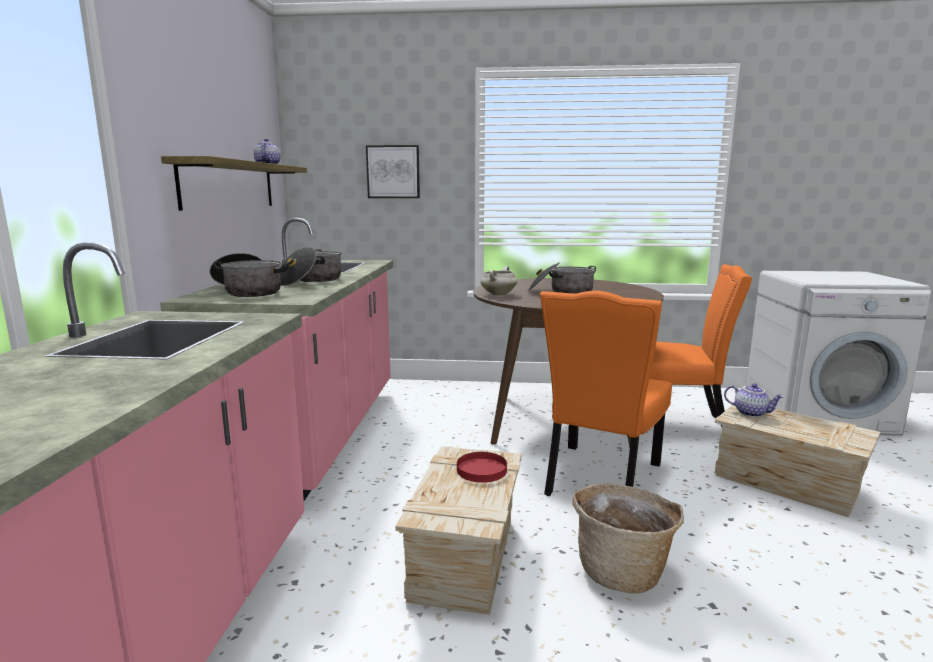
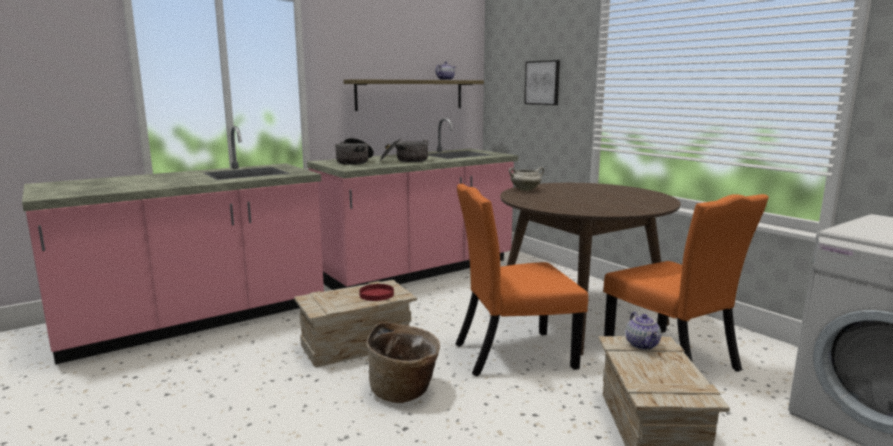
camera: 50 degrees right, 0 degrees up
(561, 292) = (579, 196): cooking pot -> none

